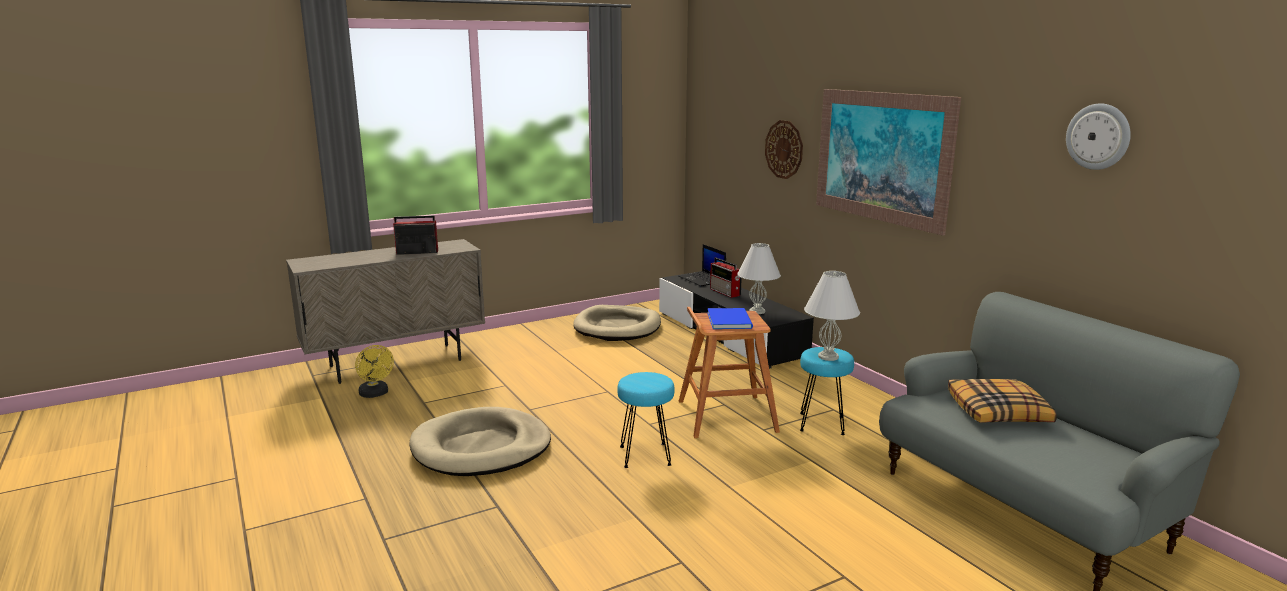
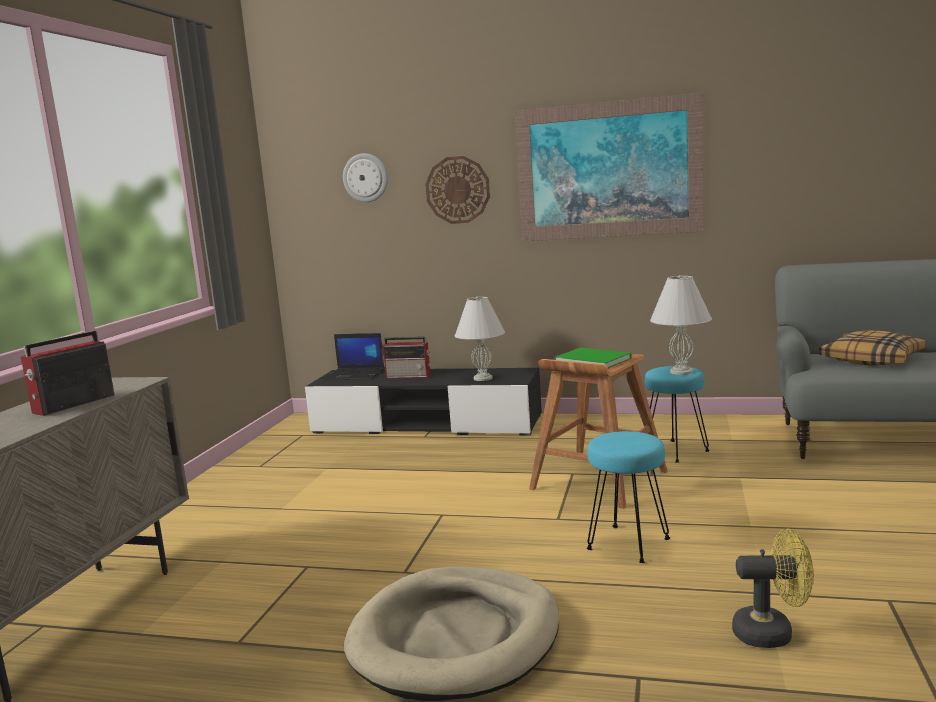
camera: 45 degrees left, 5 degrees down
(375, 394) = (124, 677): yellow fan -> yellow fan (772, 633)
(618, 327) = (296, 461): beige dog bed -> none
(730, 320) = (592, 360): blue book -> green book
(1098, 136) = (856, 105): wall clock -> wall clock (365, 177)

